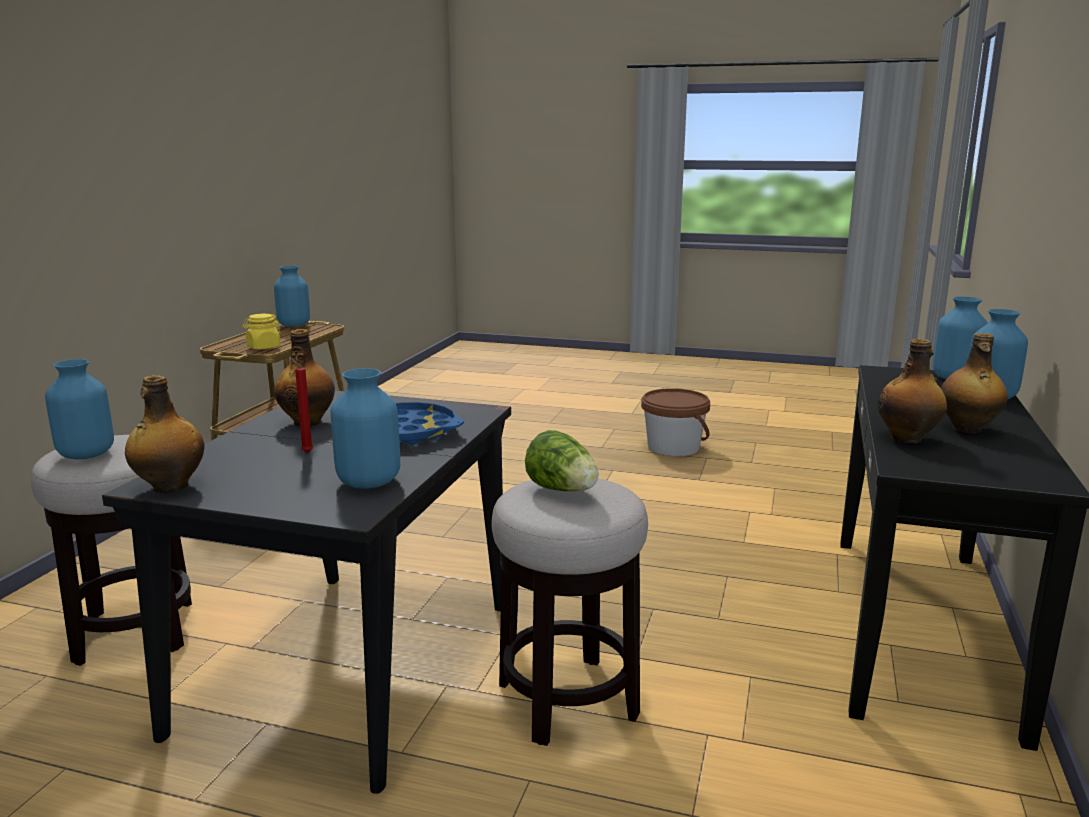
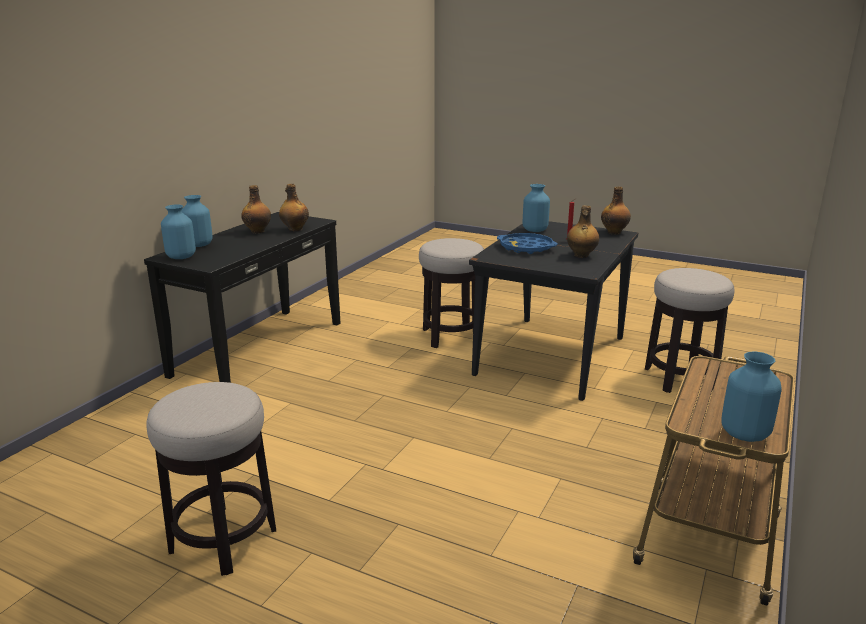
camera: 170 degrees left, 5 degrees up
(87, 454) = (700, 273): blue vase -> none
(263, 347) = (718, 369): yellow jar -> none
(562, 490) = (453, 245): lettuce -> none
(673, 447) = (223, 539): brown bucket -> stool

